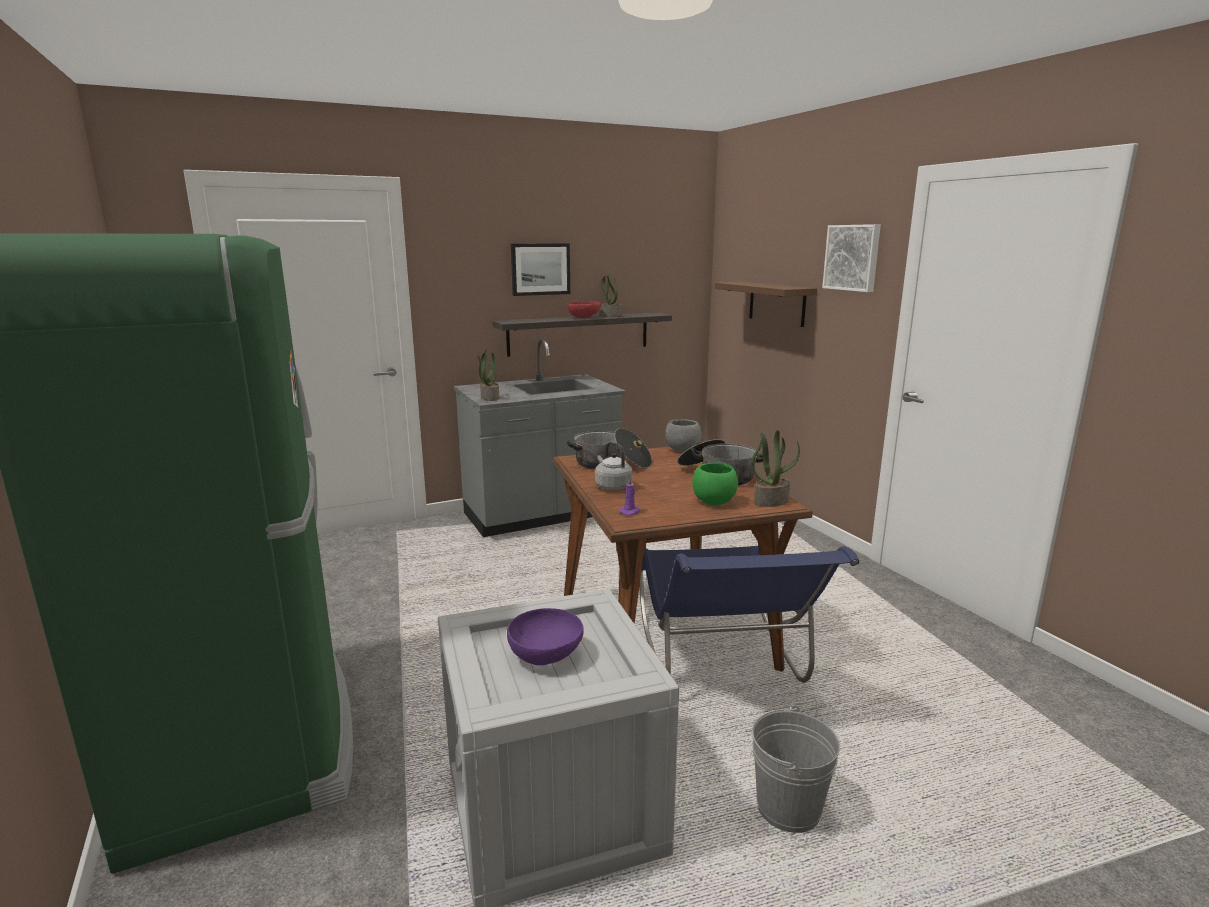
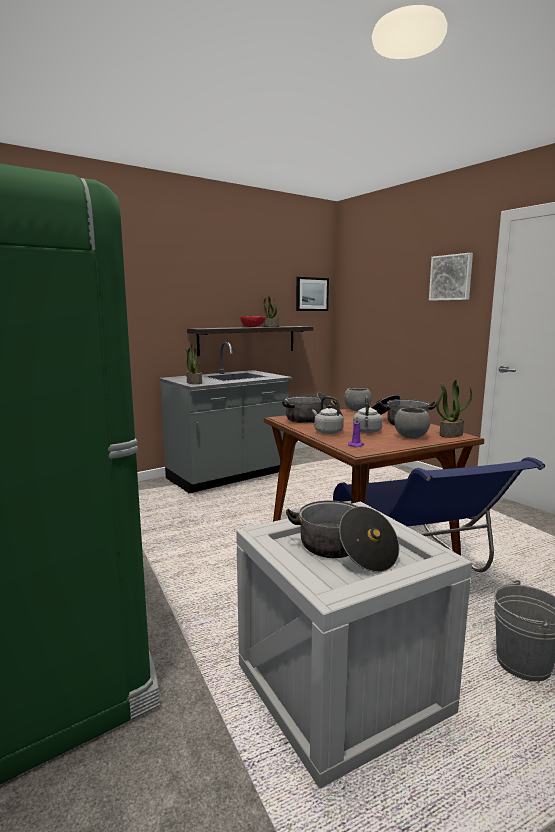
camera: 10 degrees left, 5 degrees down
(540, 269) = (221, 291): picture -> picture (311, 294)
(546, 655) = (344, 551): purple bowl -> cooking pot
(663, 490) = (367, 432): none -> grey kettle
(713, 501) = (410, 436): green bowl -> grey bowl
(777, 303) = (390, 315): brown shelf -> none

